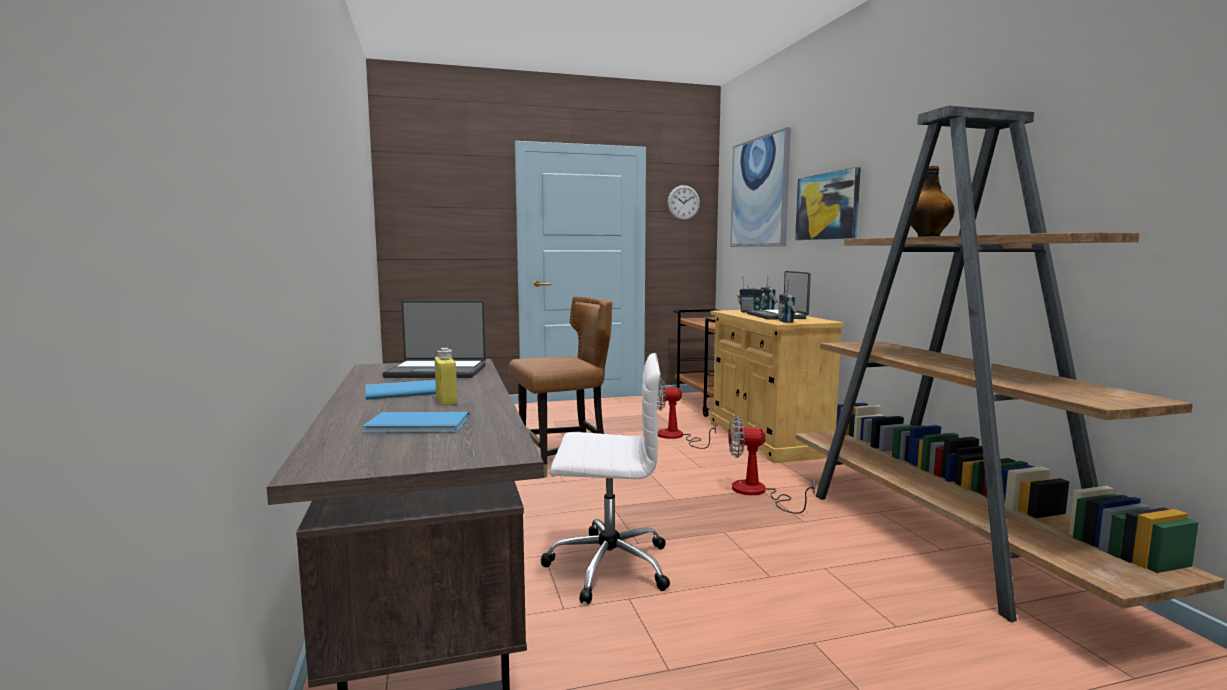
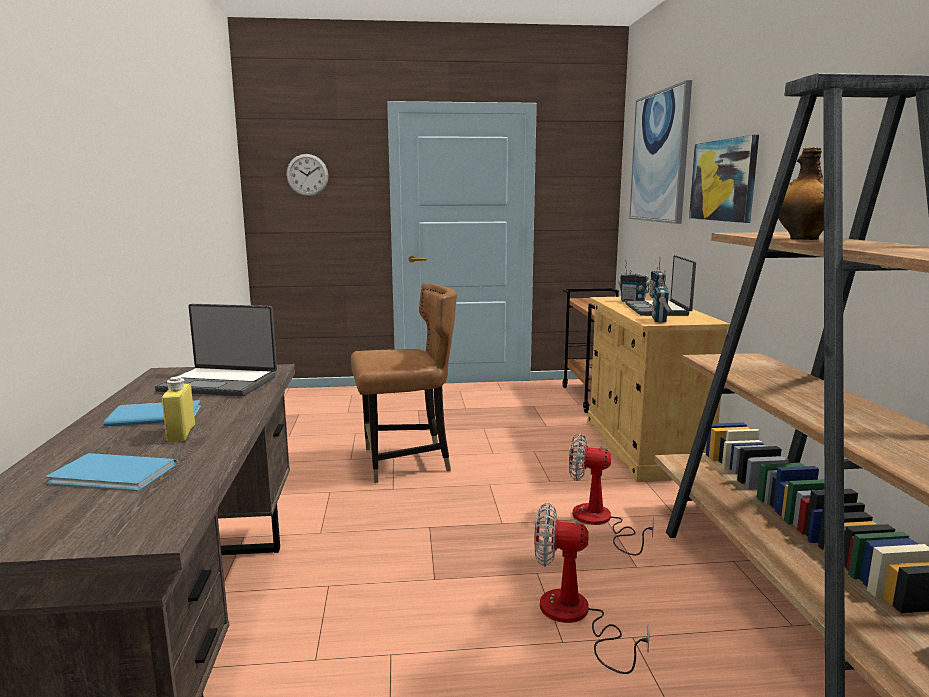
camera: 10 degrees right, 5 degrees up
(607, 566) = (387, 607): white office chair -> none
(677, 437) = (541, 439): fan -> fan (575, 618)
(683, 203) = (580, 166): wall clock -> wall clock (307, 175)

